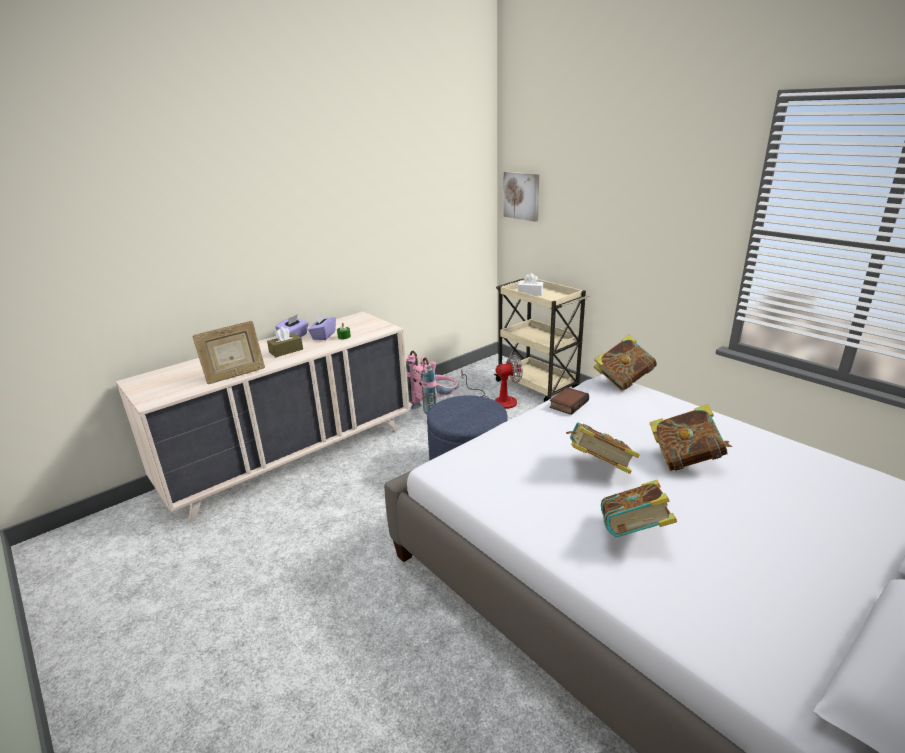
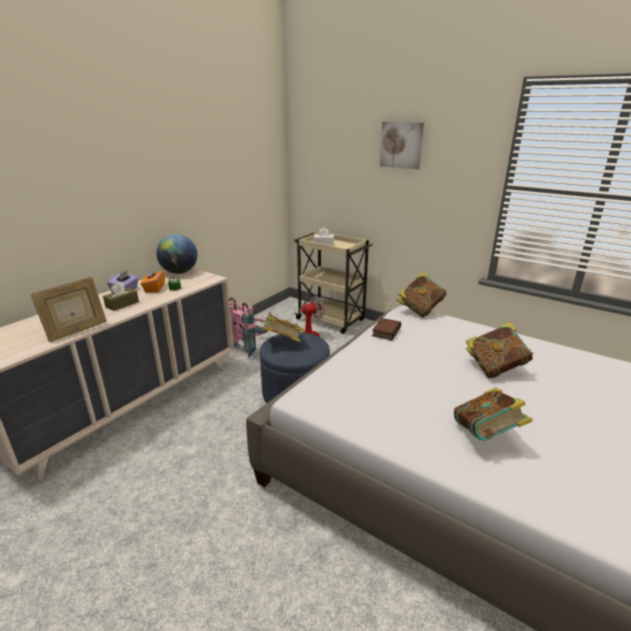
camera: 15 degrees left, 0 degrees up
(323, 336) = (154, 288): purple tissue box -> orange tissue box
(355, 319) = (179, 272): none -> globe
(522, 196) = (309, 164): picture -> picture (401, 145)
(598, 468) = (432, 382): book -> book (282, 342)

